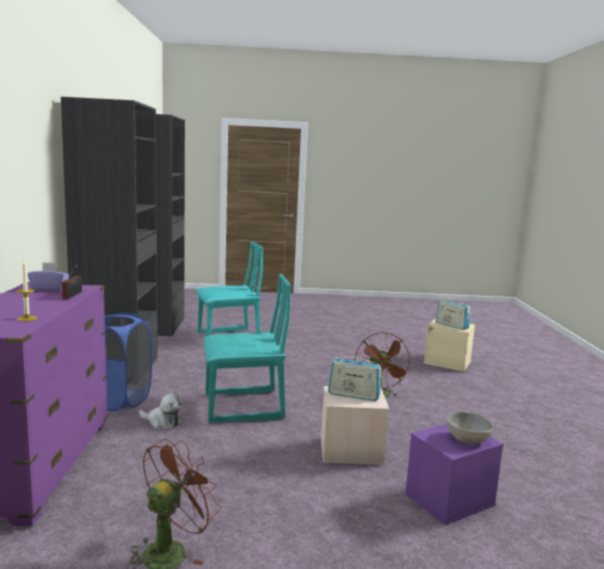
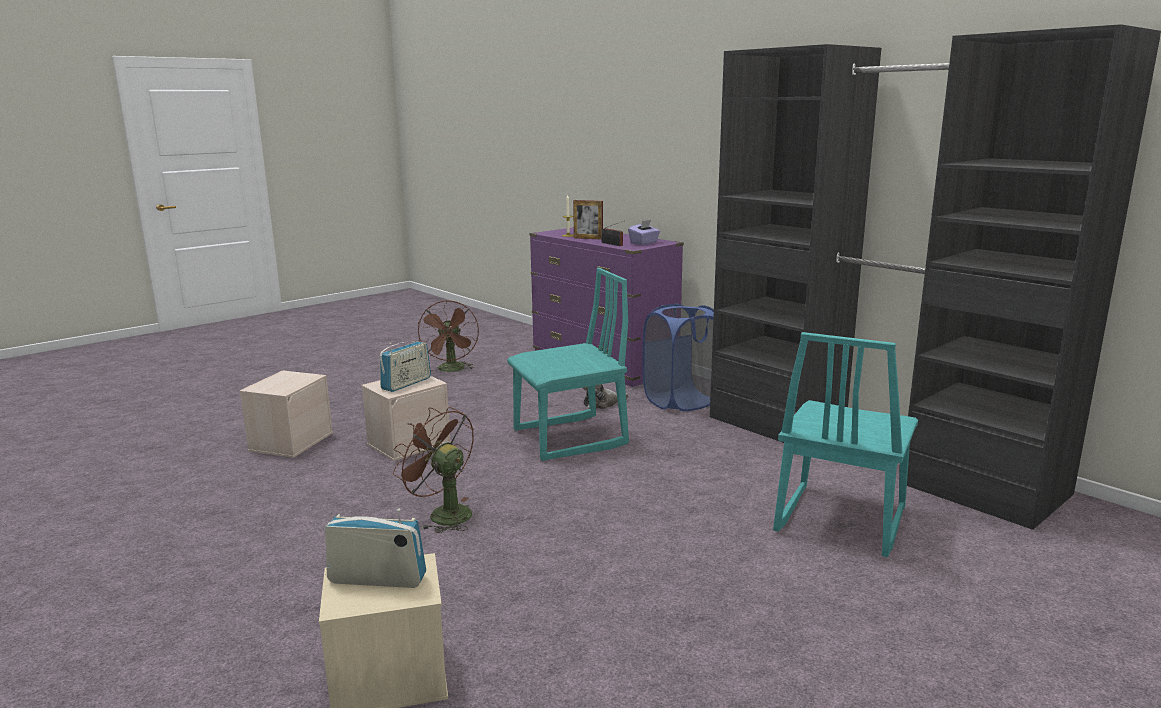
camera: 140 degrees right, 5 degrees up
(41, 308) = (588, 238): none -> picture frame
(243, 407) = (570, 438): turquoise chair -> turquoise chair turned 150 degrees counterclockwise
(353, 395) = (406, 384): radio -> radio turned 150 degrees clockwise
(449, 500) = (291, 441): purple storage box -> beige storage box
(468, 439) = (273, 384): grey bowl -> none

